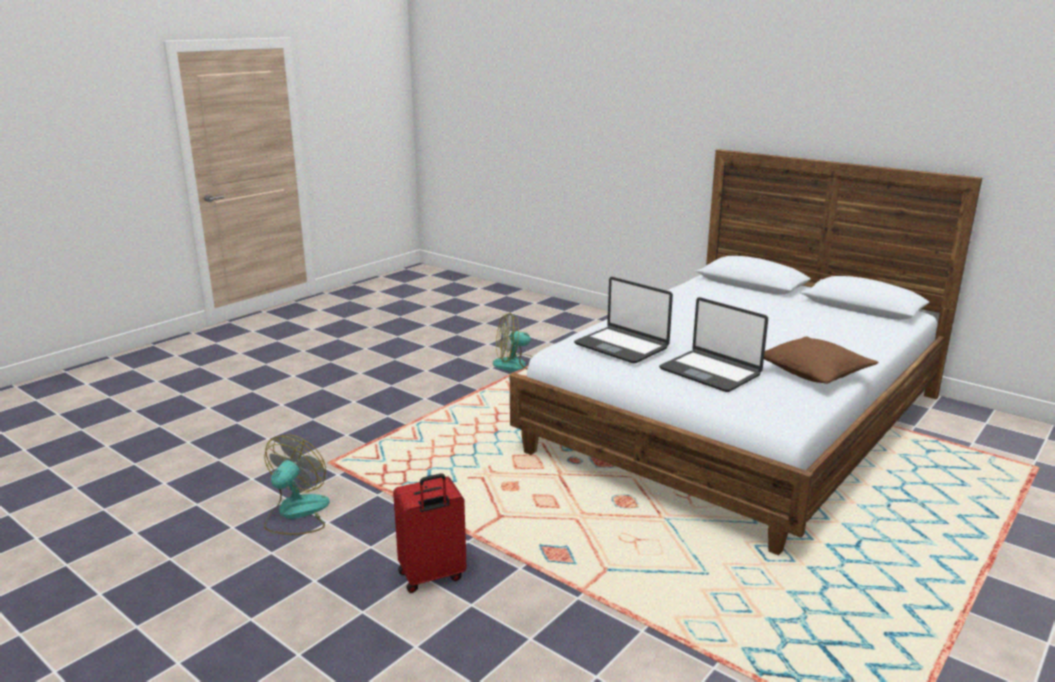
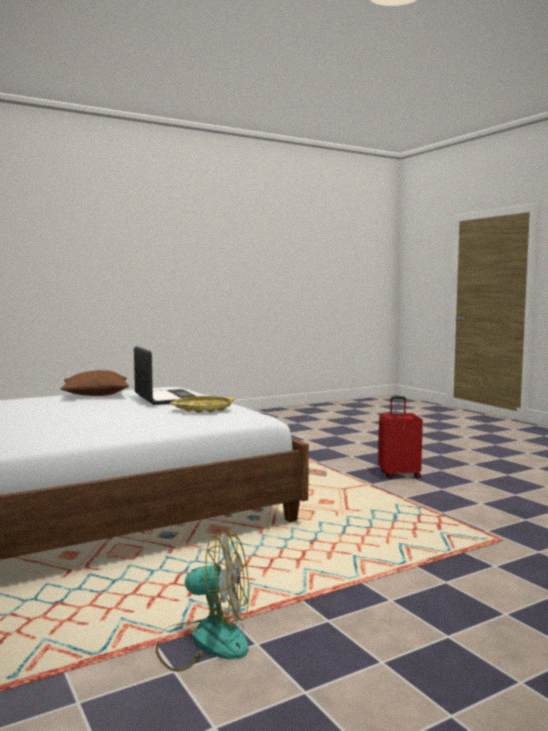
camera: 160 degrees left, 15 degrees down
(296, 513) = (510, 510): fan -> none
(622, 346) = (203, 409): laptop -> yellow tray

